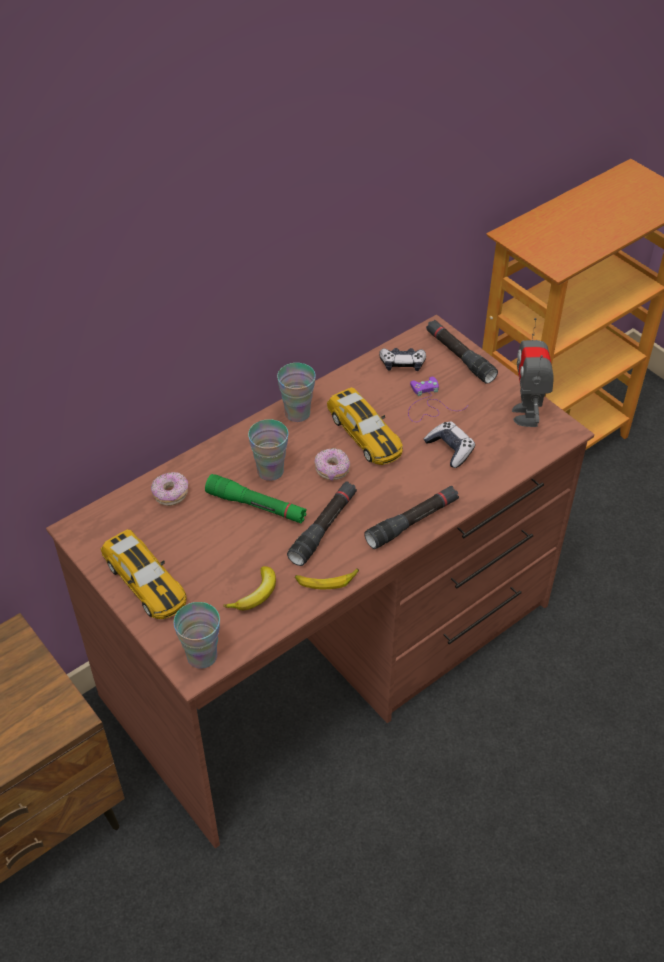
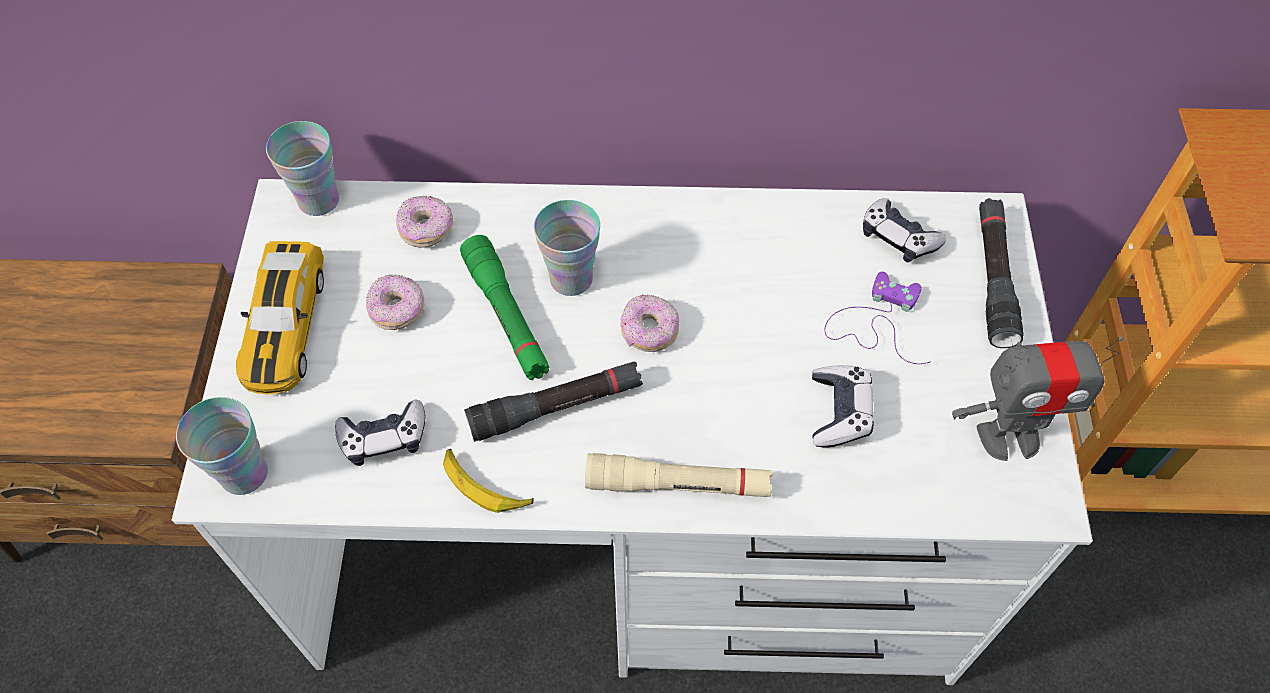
camera: 40 degrees right, 10 degrees up
(197, 538) = (397, 310): none -> donut
(255, 594) = (384, 438): banana -> game controller
(297, 413) = (685, 220): cup -> cup (319, 200)
(332, 650) = (638, 538): brown desk -> white desk
(365, 434) = (743, 309): toy car -> none
(412, 522) = (678, 485): black flashlight -> beige flashlight
(526, 415) = (1009, 436): toy robot -> toy robot turned 135 degrees counterclockwise

